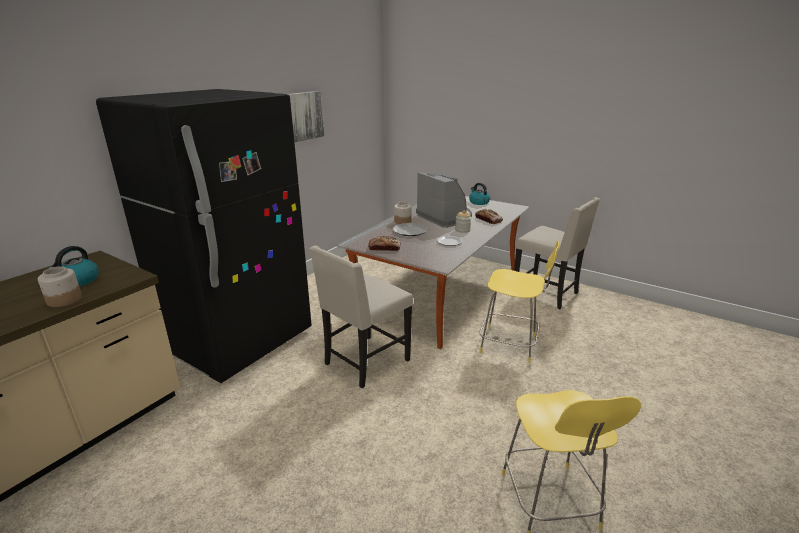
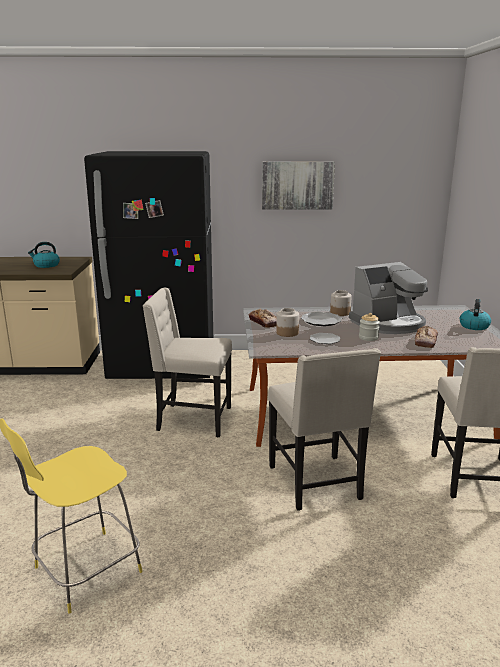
camera: 55 degrees right, 5 degrees down
(64, 300) = (21, 270): jar -> jar (287, 333)
(445, 217) = (388, 324): coffee machine -> coffee machine turned 45 degrees clockwise
(510, 345) = (317, 483): yellow stool -> beige chair

